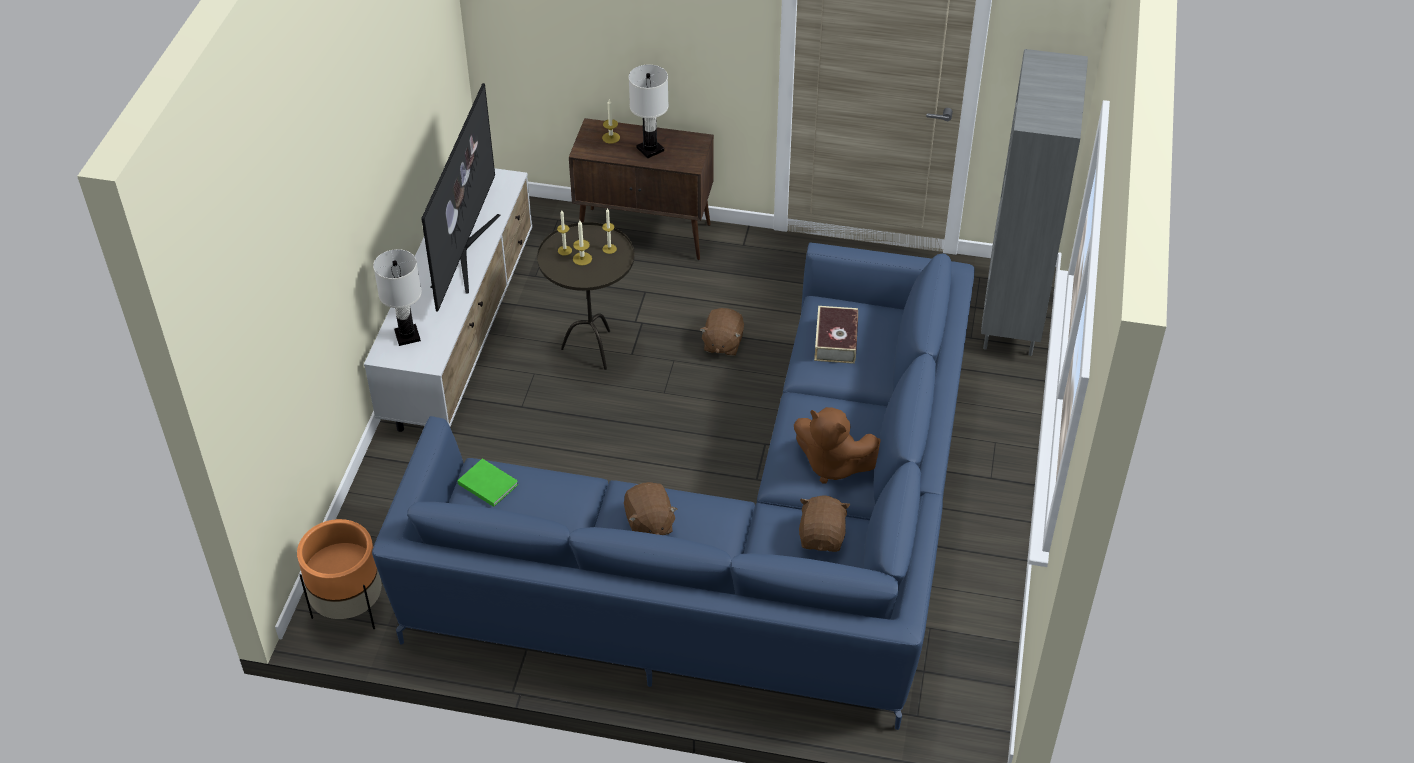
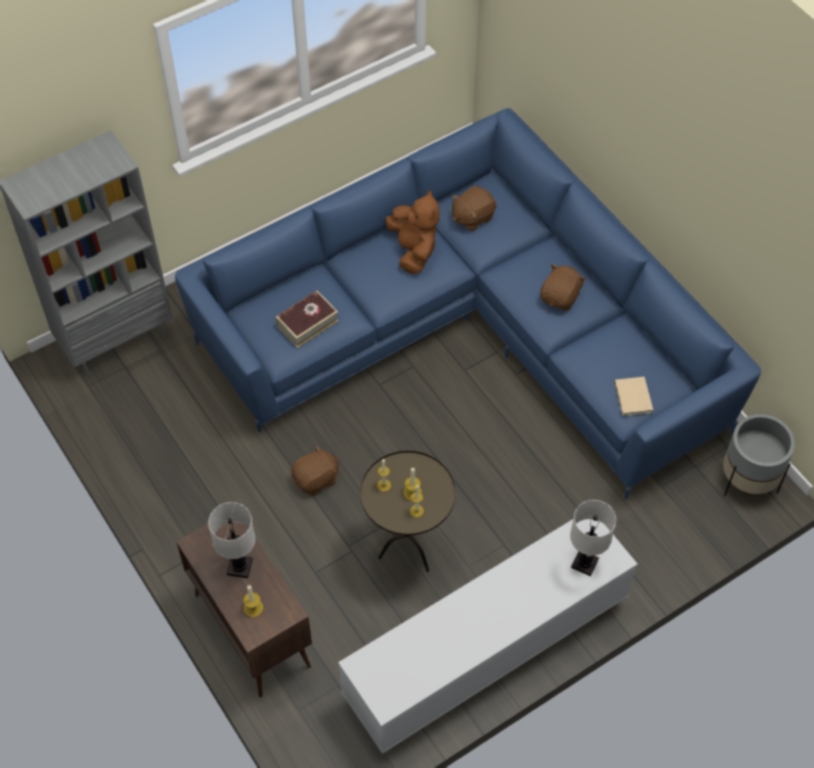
camera: 135 degrees left, 10 degrees up
(349, 608) = (747, 481): orange planter -> grey planter
(465, 251) = (468, 614): television -> none
(487, 483) = (632, 398): green book -> beige book

